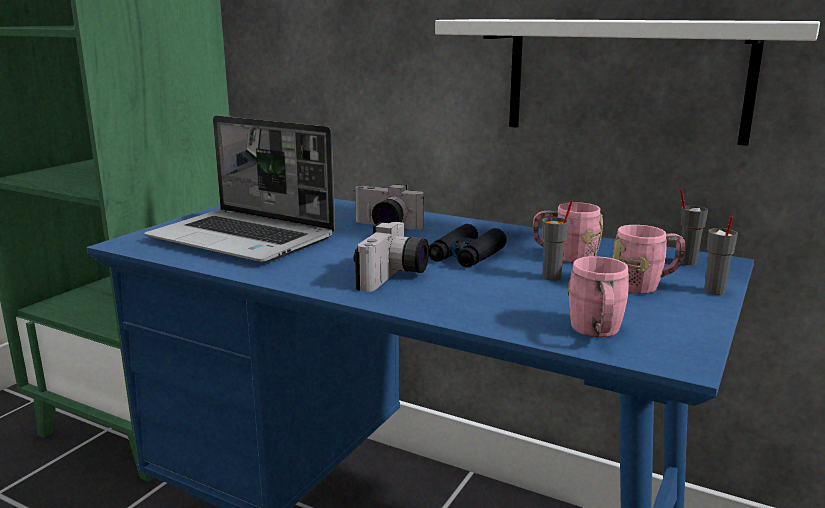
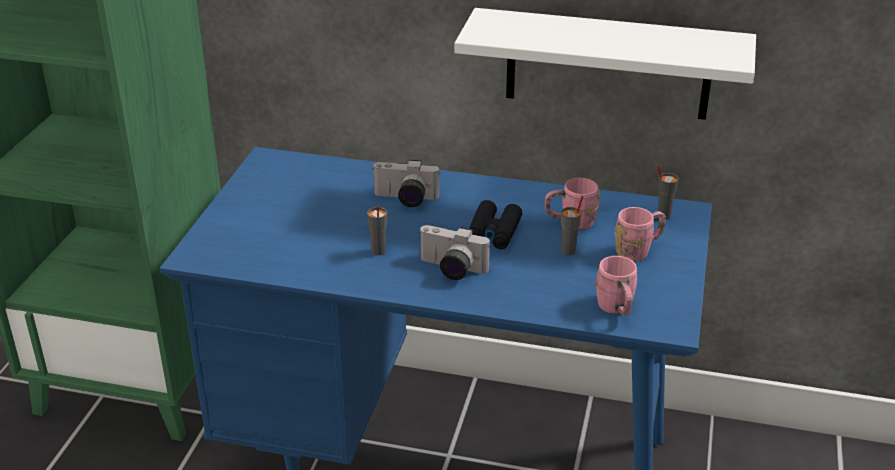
camera: 15 degrees left, 15 degrees up
(244, 239) = (293, 236): laptop -> none
(395, 277) = (450, 269): camera -> camera turned 105 degrees clockwise
(714, 291) = (687, 250): grey cup -> grey cup (378, 251)

